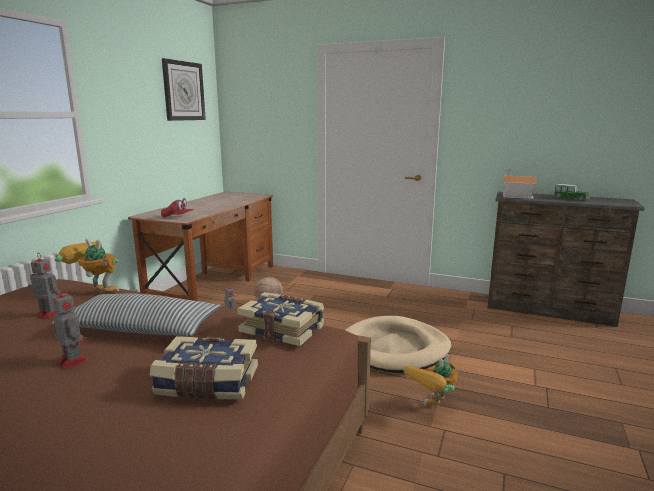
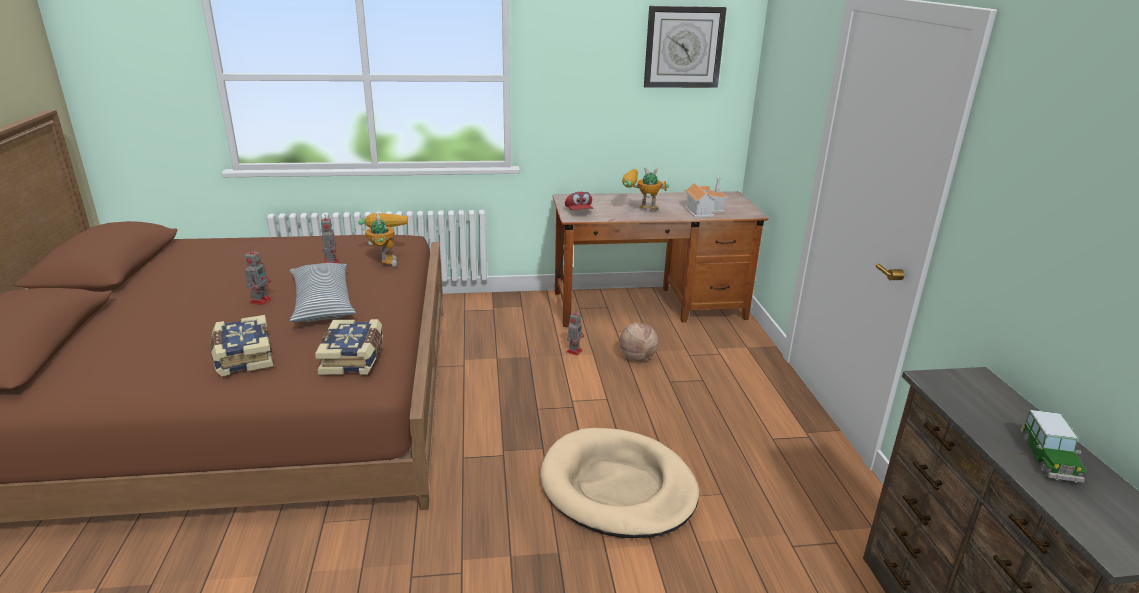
camera: 60 degrees right, 10 degrees up
(433, 408) = (499, 554): toy robot -> toy robot (640, 211)
(514, 195) = (963, 388): toy house -> toy house (703, 210)

